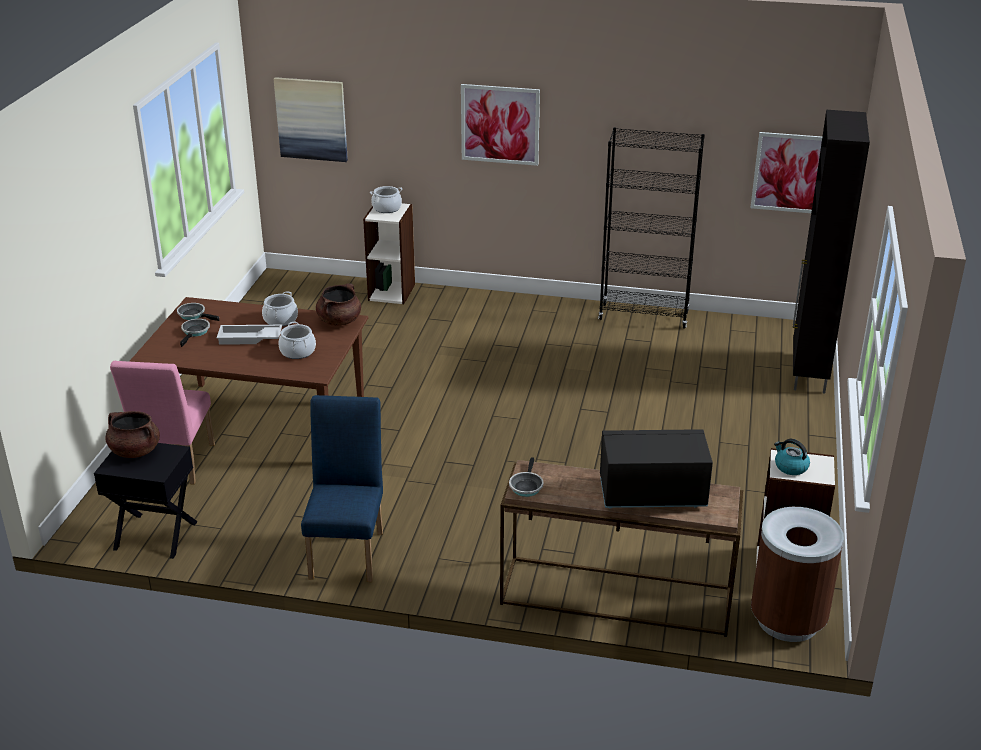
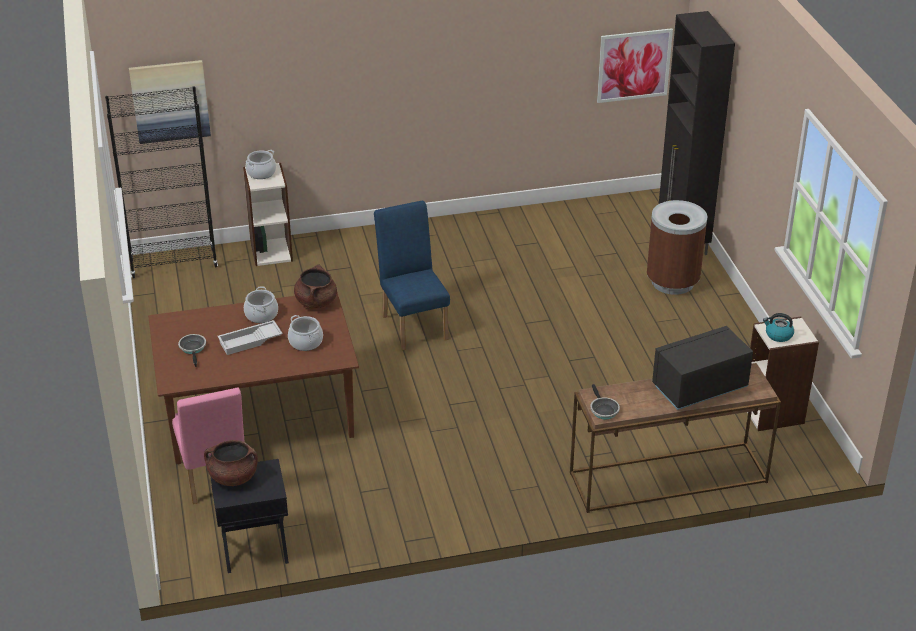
camera: 25 degrees left, 5 degrees up
(194, 315) = (175, 332): frying pan -> none
(348, 550) = (432, 507): blue chair -> blue chair (413, 324)
(500, 124) = (363, 72): picture -> none
(644, 316) = (515, 219): black bookcase -> black bookcase (174, 263)
(787, 621) = (801, 456): brown trash can -> brown trash can (672, 282)

